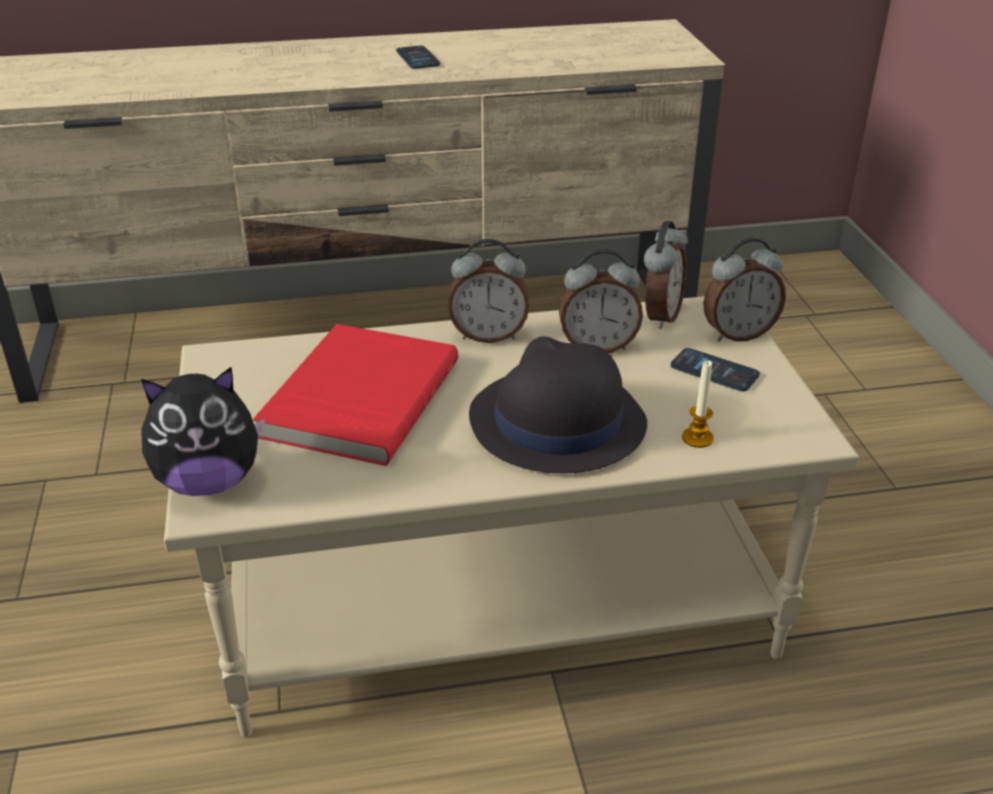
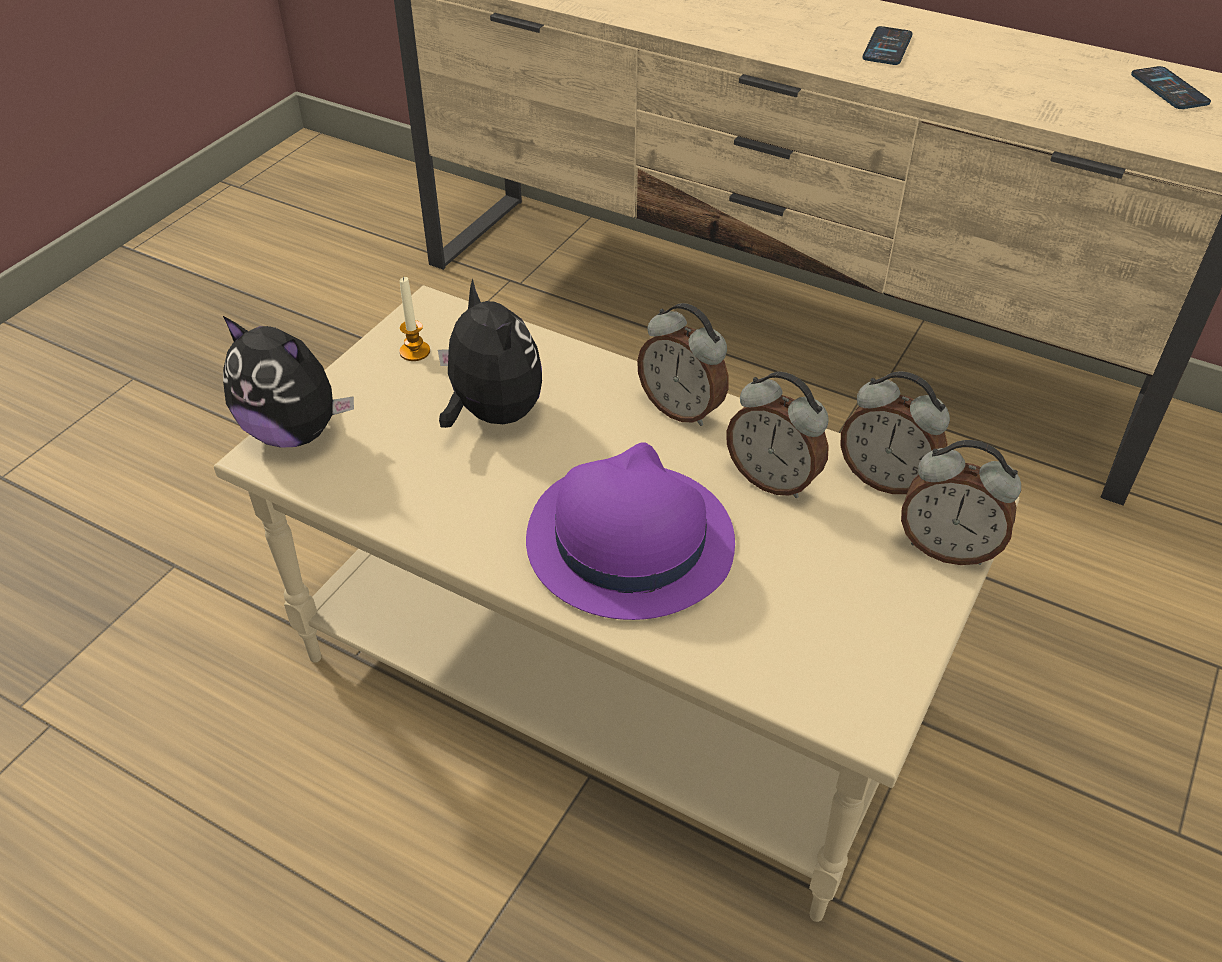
camera: 40 degrees right, 10 degrees up
(357, 398) = (491, 414): red book -> plush toy
(556, 422) = (628, 541): black hat -> purple hat
(660, 316) = (885, 479): alarm clock -> alarm clock turned 60 degrees clockwise
(697, 438) = (742, 644): candle -> candle (415, 351)
(714, 371) = (861, 577): phone -> phone (1169, 89)

